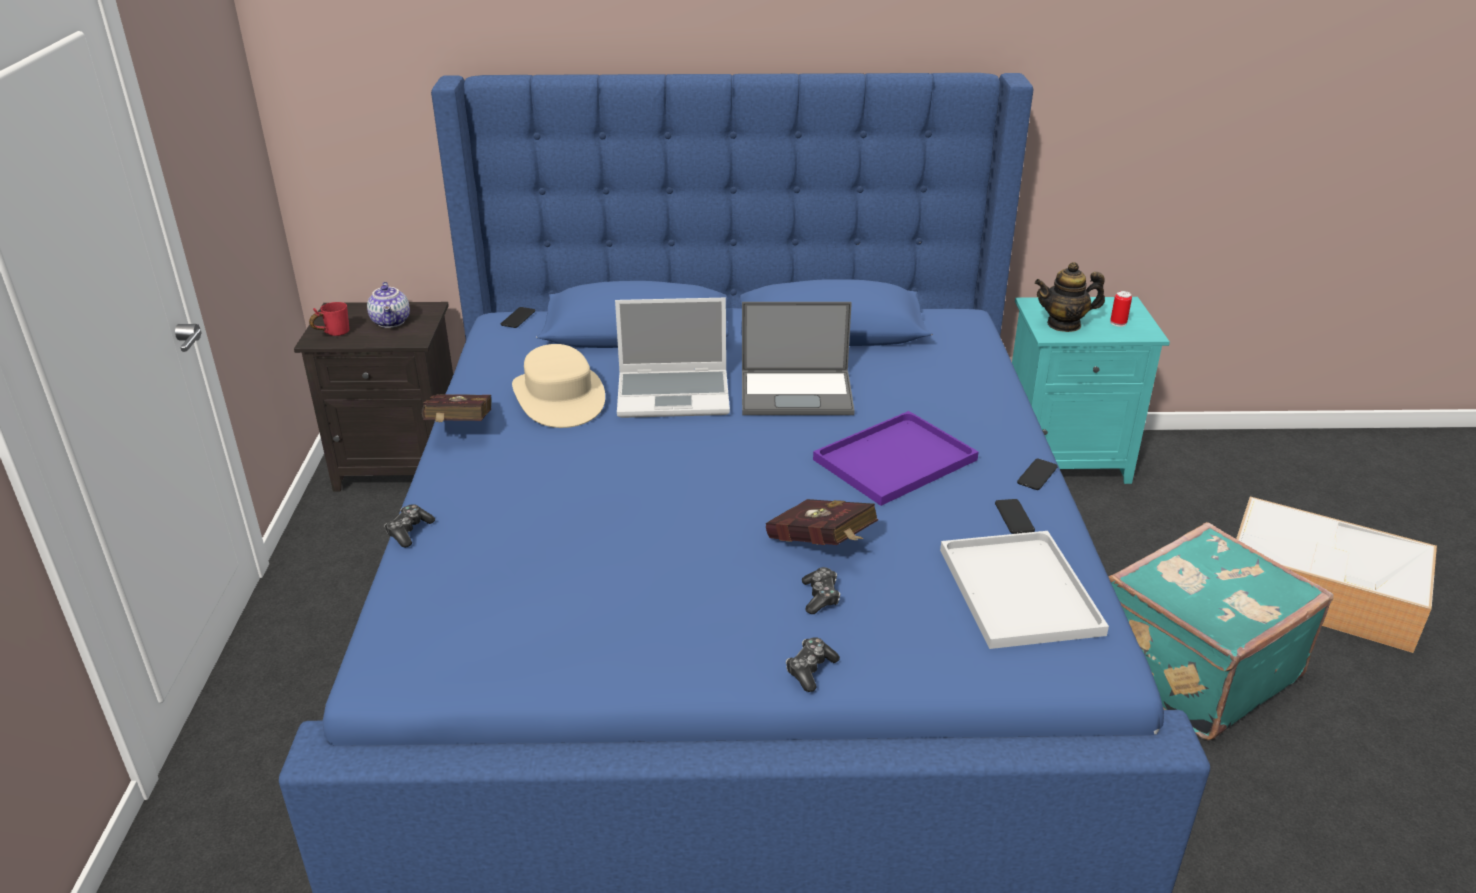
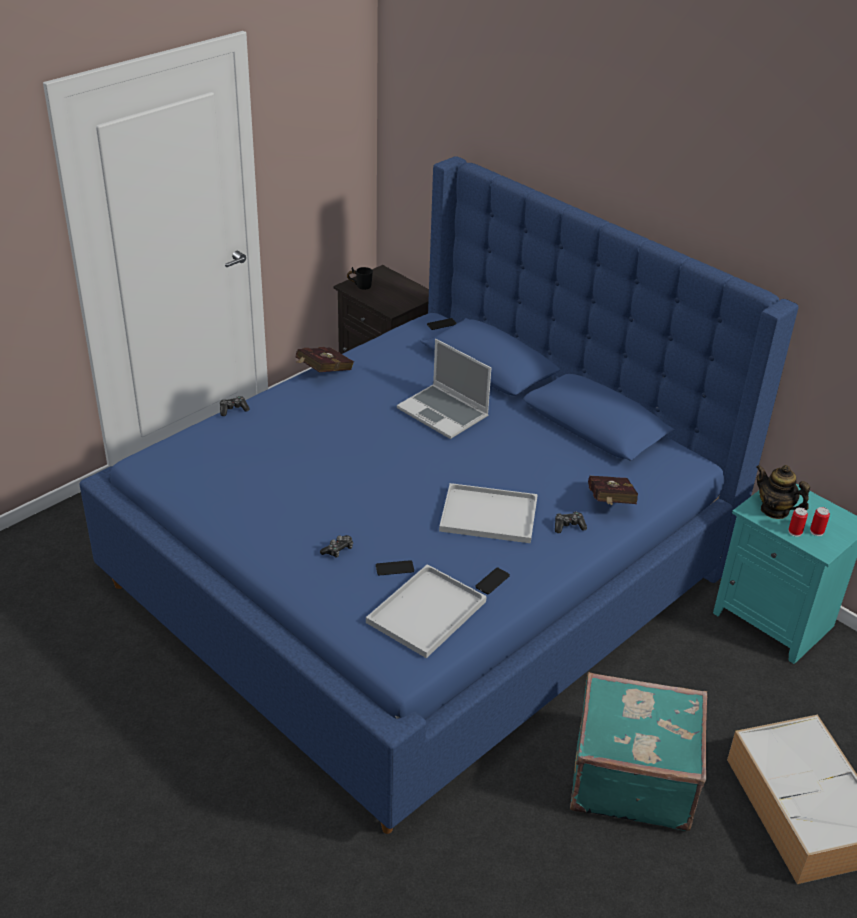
camera: 45 degrees right, 5 degrees up
(332, 333) = (360, 286): red mug -> black mug
(392, 322) = (396, 294): teapot -> none
(559, 397) = (389, 382): beige hat -> none
(798, 393) = (507, 449): laptop -> none
(810, 670) = (281, 574): game controller -> game controller (568, 526)
(822, 546) = (380, 530): red book -> red book (609, 504)
(896, 458) = (491, 514): purple tray -> white tray
(1037, 475) = (547, 571): phone -> phone (394, 568)
(1107, 332) = (795, 532): none -> can

